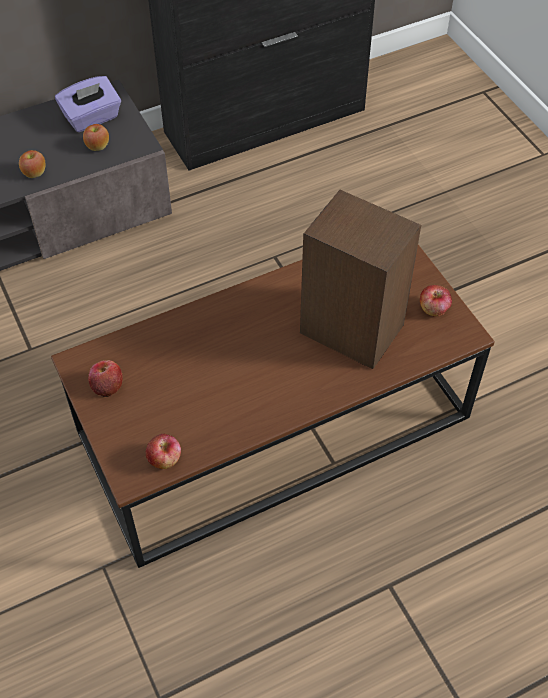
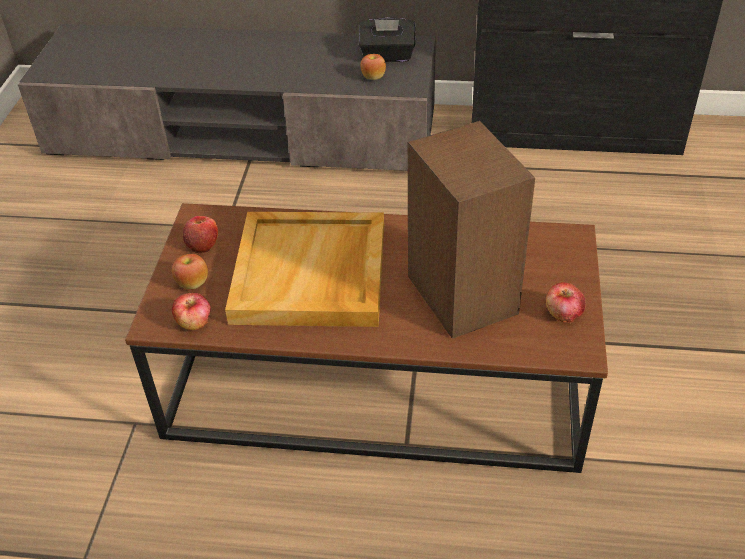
camera: 35 degrees right, 10 degrees down
(34, 173) = (305, 79): apple -> apple (192, 283)
(92, 118) = (387, 56): purple tissue box -> black tissue box
(223, 368) = (311, 274): none -> beige tray

